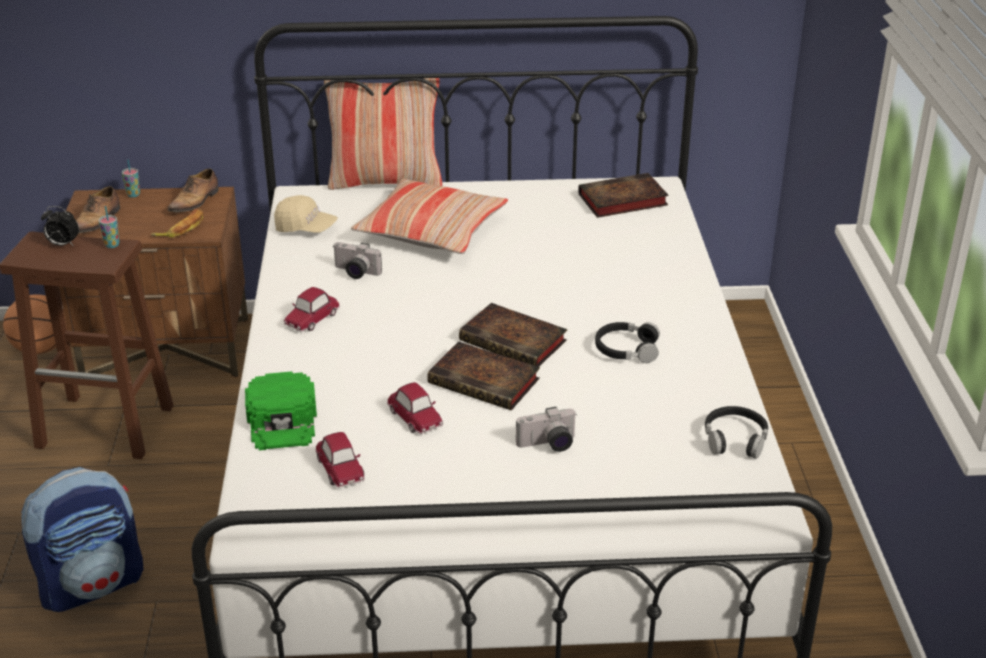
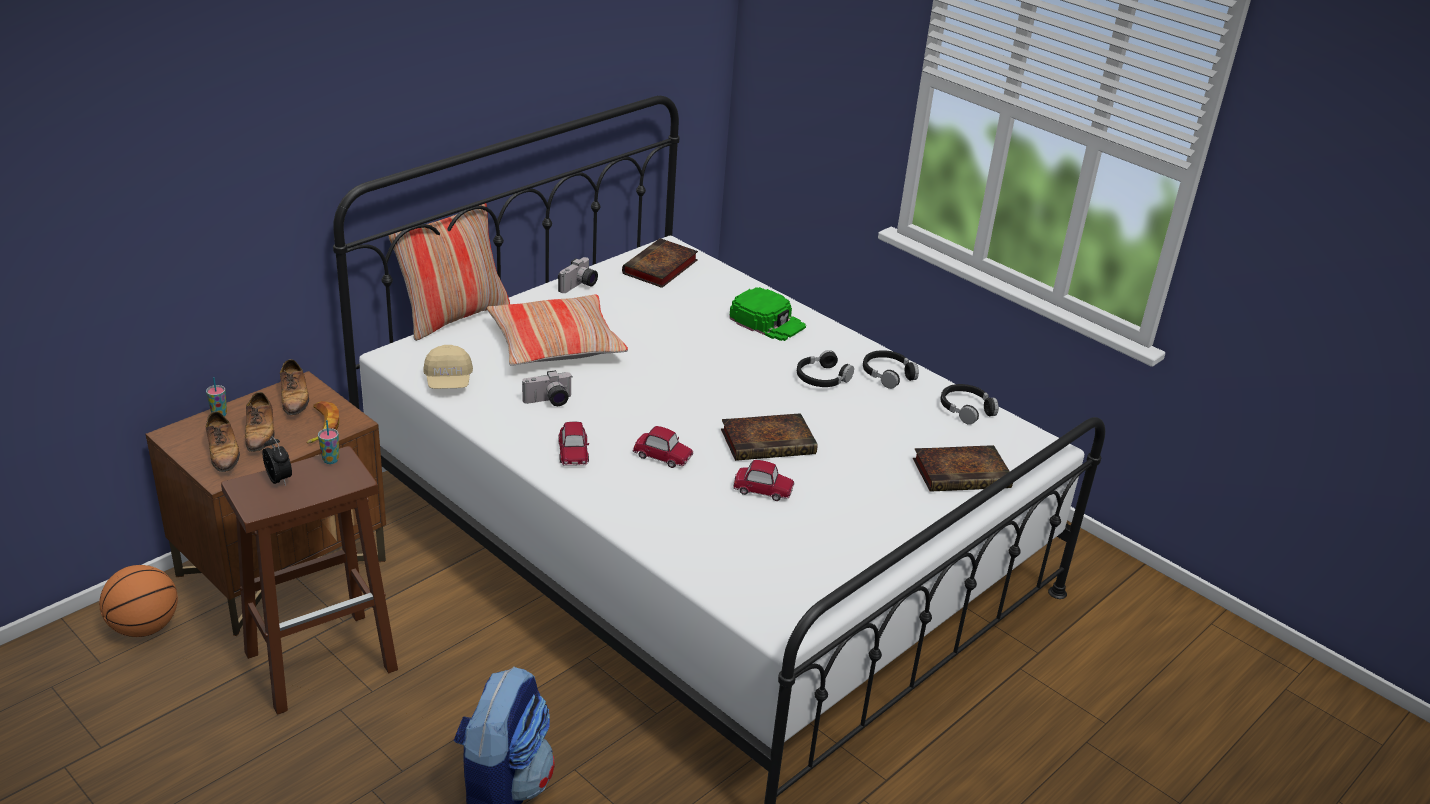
camera: 45 degrees left, 0 degrees up
(63, 245) = (279, 480): alarm clock -> alarm clock turned 90 degrees counterclockwise
(138, 217) = (260, 432): none -> shoe
(283, 419) = (674, 537): green cap -> green cap (768, 321)
(306, 228) = (448, 381): beige cap -> beige cap turned 105 degrees clockwise
(340, 469) = (770, 550): toy car -> toy car (662, 456)
(515, 341) = (745, 404): book -> book (963, 473)
(548, 445) = (871, 466): camera -> camera (579, 286)
(701, 373) = (887, 374): none -> black headphones

